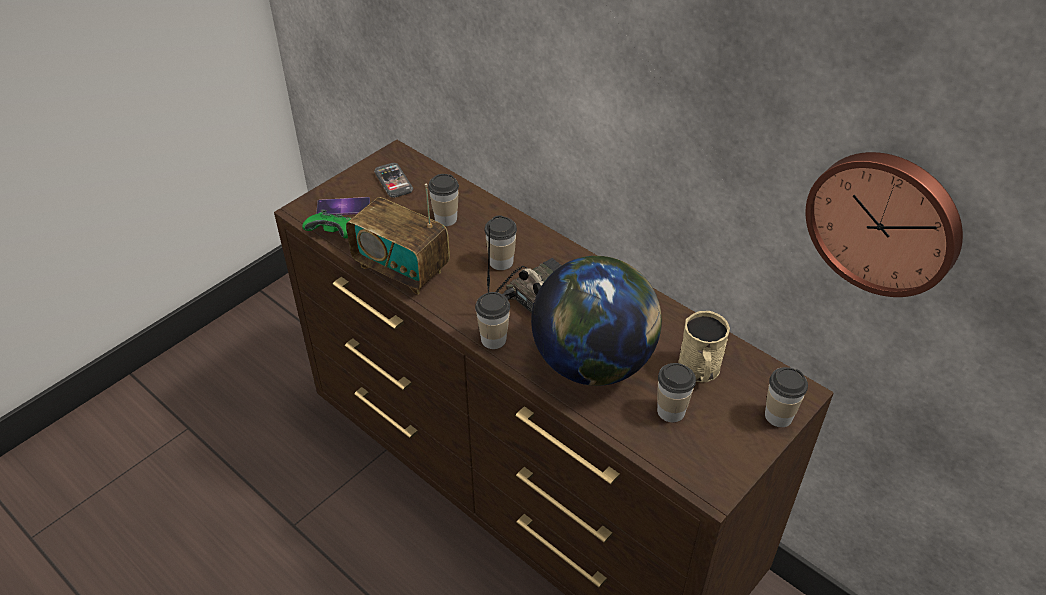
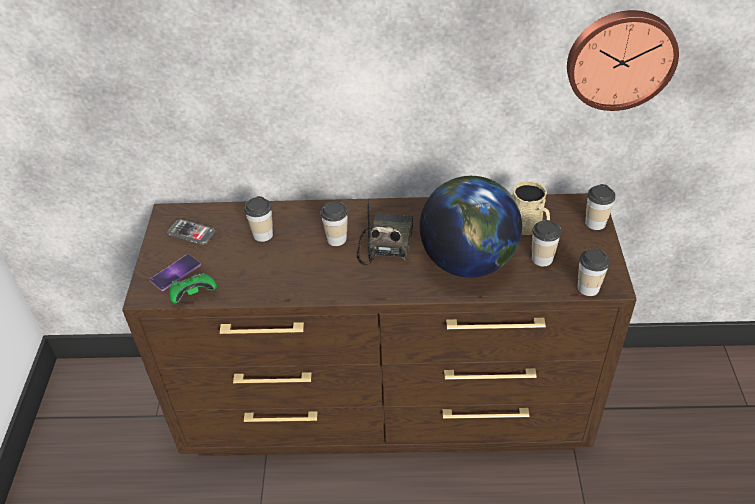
camera: 40 degrees left, 0 degrees up
(401, 269) = (275, 285): radio -> none
(493, 339) = (393, 288): cup -> cup (588, 288)

